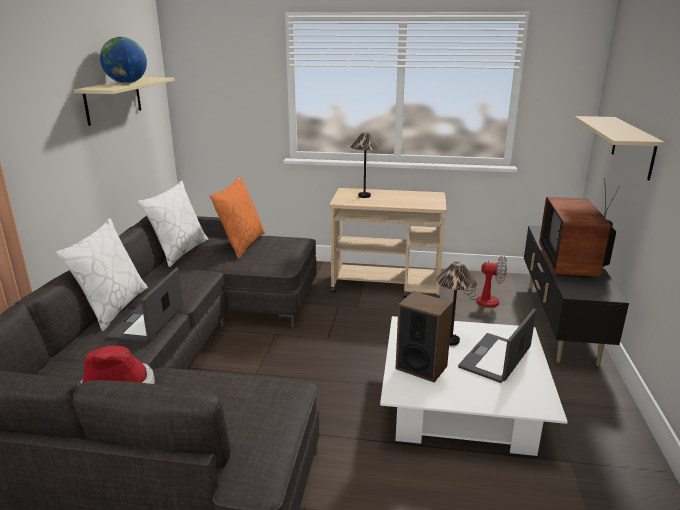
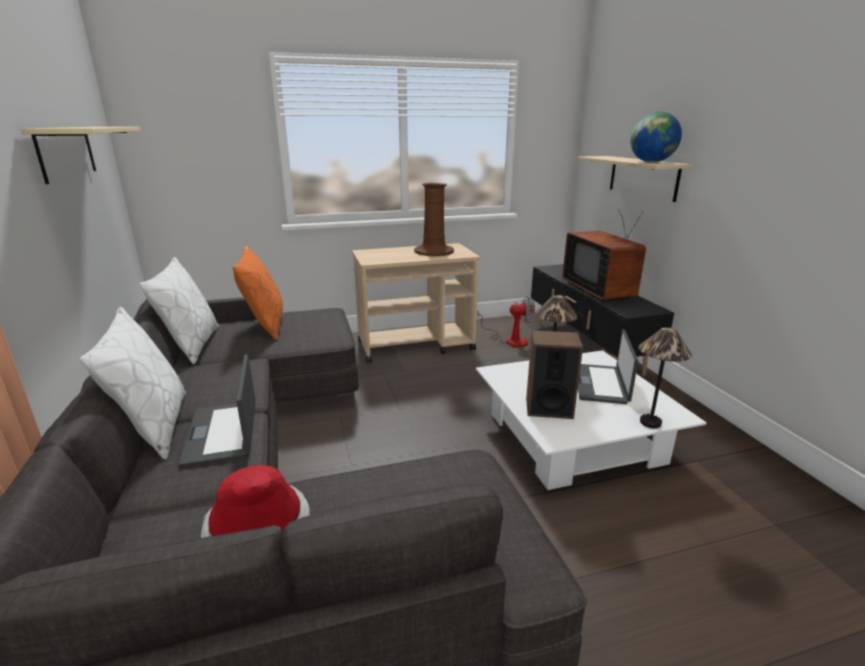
camera: 25 degrees left, 0 degrees up
(126, 83) = (89, 127): globe -> globe (651, 162)
(364, 196) = (388, 254): table lamp -> table lamp (650, 422)
(408, 198) = (433, 251): none -> brown vase

